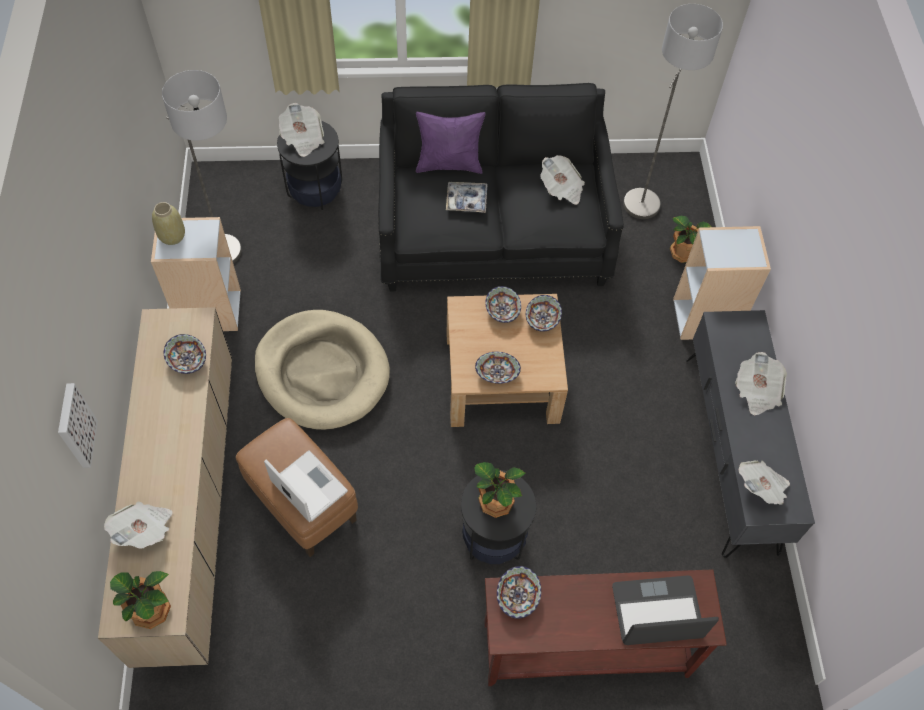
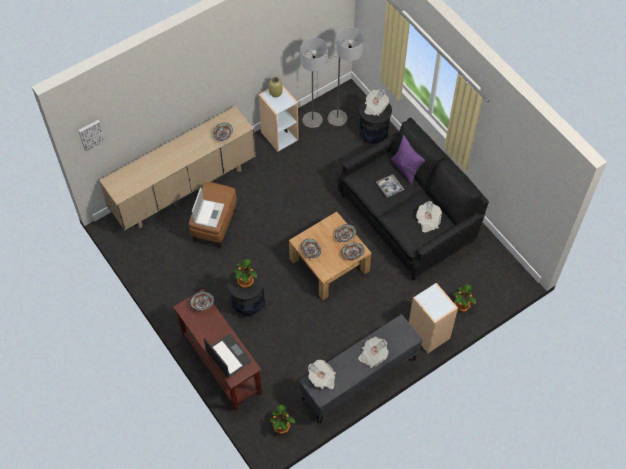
camera: 60 degrees right, 0 degrees up
(74, 426) = (150, 112): picture -> picture (91, 134)
(144, 530) = (146, 167): newspaper -> none
(151, 609) = (119, 188): potted plant -> potted plant (282, 426)
(322, 372) = (280, 195): beige dog bed -> none
(645, 197) = (484, 272): grey floor lamp -> grey floor lamp (343, 118)

